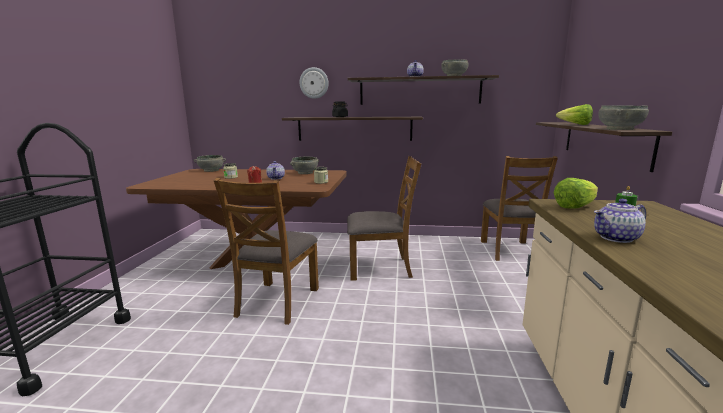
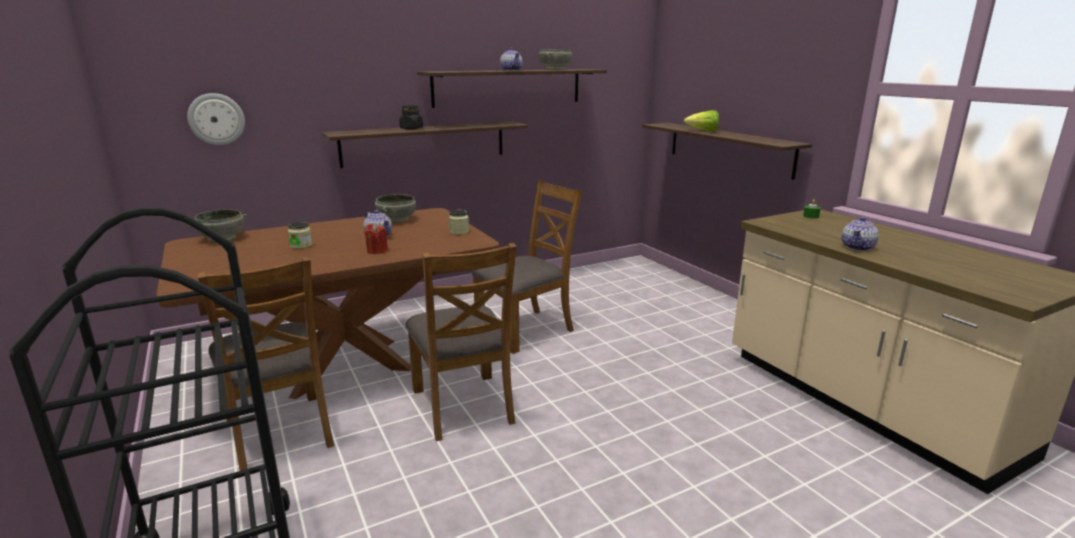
camera: 35 degrees left, 5 degrees up
(314, 83) = (359, 76): wall clock -> wall clock (216, 119)
(510, 250) = (628, 275): brown chair -> brown chair (280, 431)
(575, 206) = (786, 223): lettuce -> none
(619, 129) = (768, 141): grey bowl -> none

